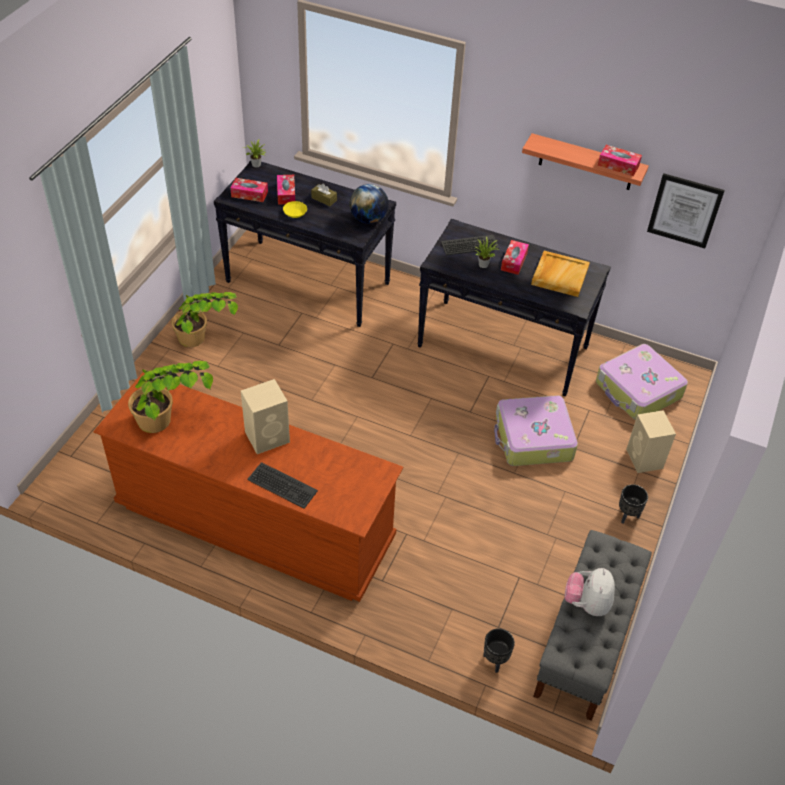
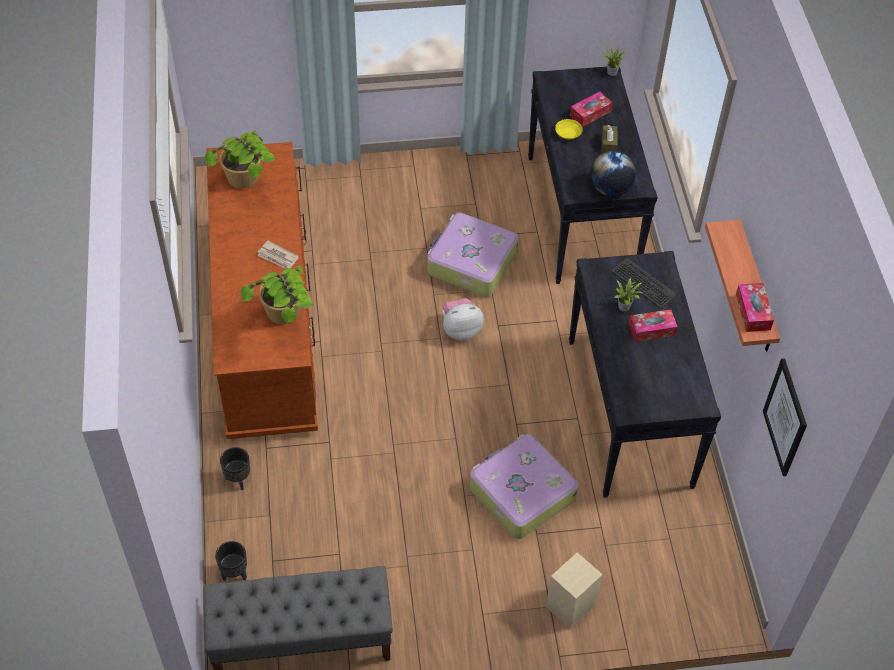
camera: 60 degrees right, 5 degrees up
(204, 341) = (441, 183): potted plant -> potted plant (286, 325)
(249, 194) = (565, 89): tissue box -> none
(268, 437) = (278, 257): beige speaker -> newspaper
(282, 486) = (230, 293): keyboard -> none
(559, 275) = (665, 376): beige tray -> none
(587, 603) = (289, 595): plush toy -> plush toy (461, 330)
(627, 516) = (479, 618): black planter -> black planter (238, 479)
(638, 391) = (667, 562): suitcase -> suitcase (470, 263)

